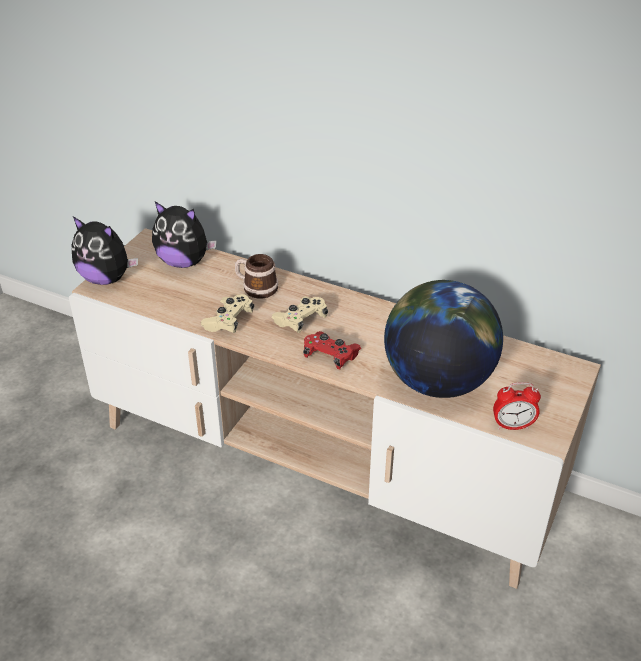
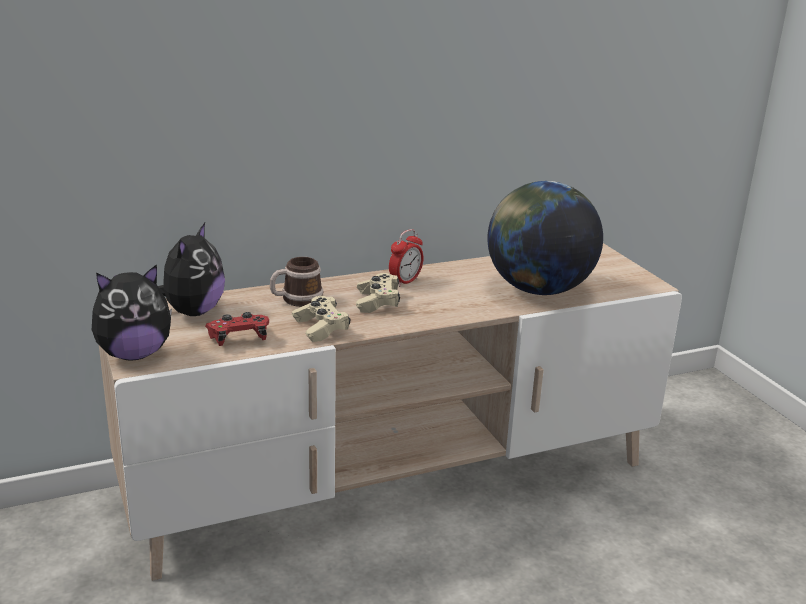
camera: 50 degrees left, 15 degrees down
(184, 262) = (192, 312): plush toy -> plush toy turned 45 degrees counterclockwise
(330, 356) = (444, 311): red game controller -> red game controller (238, 339)
(512, 426) = (624, 289): alarm clock -> alarm clock (405, 281)

